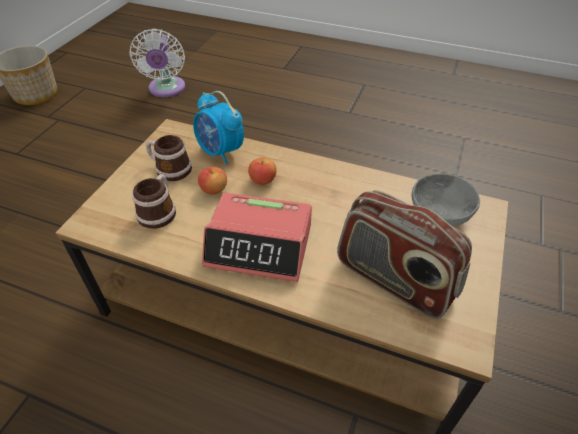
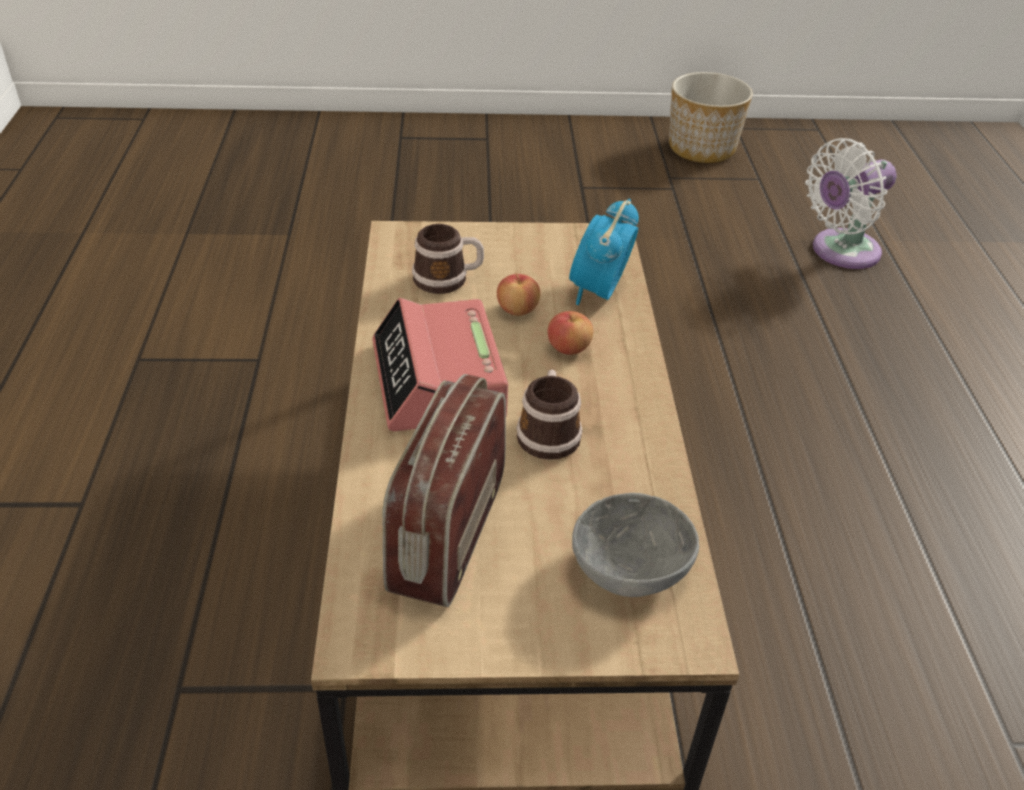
camera: 65 degrees right, 5 degrees down
(169, 169) = (530, 261): mug -> mug (548, 432)

